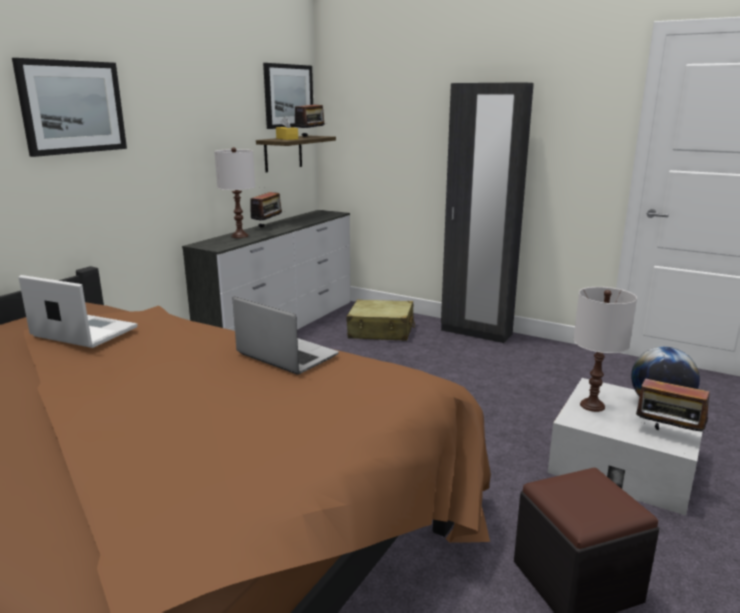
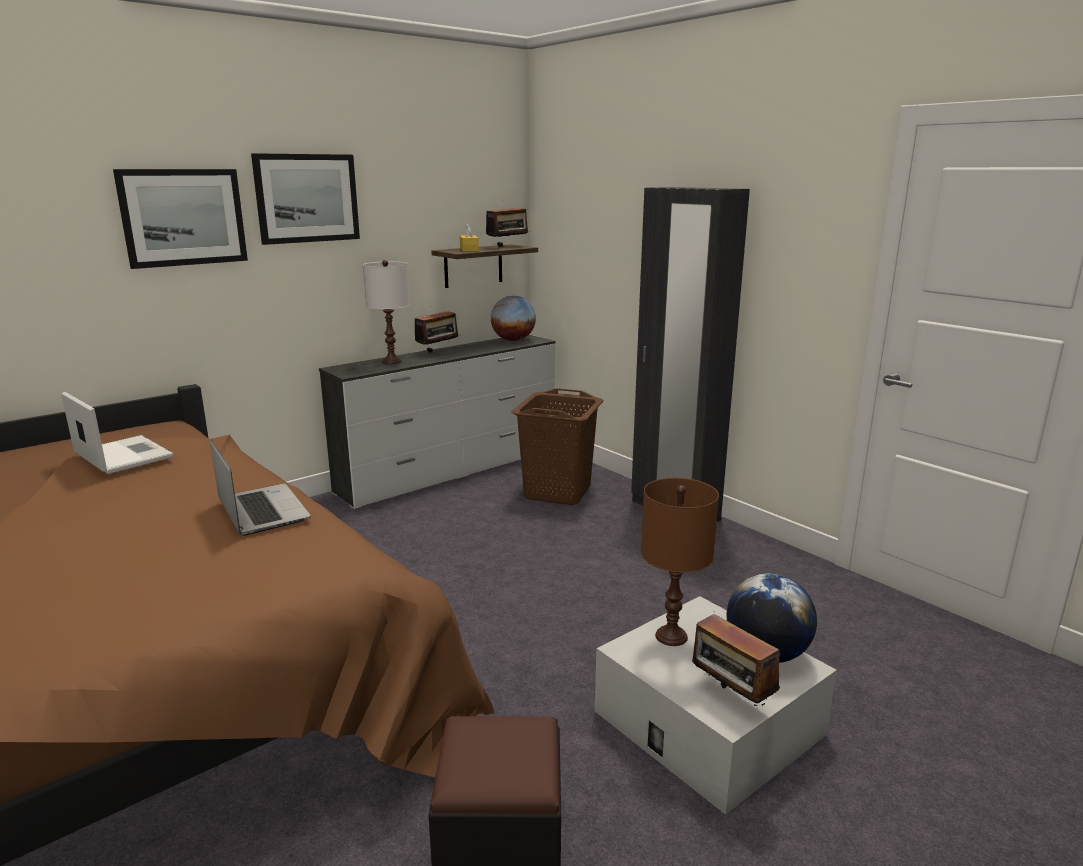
camera: 20 degrees right, 0 degrees up
(288, 96) = (483, 198): picture -> picture (307, 198)
(316, 214) = (513, 340): none -> globe
(381, 331) = (558, 492): beige suitcase -> brown laundry basket
(591, 405) = (670, 636): white table lamp -> brown table lamp

